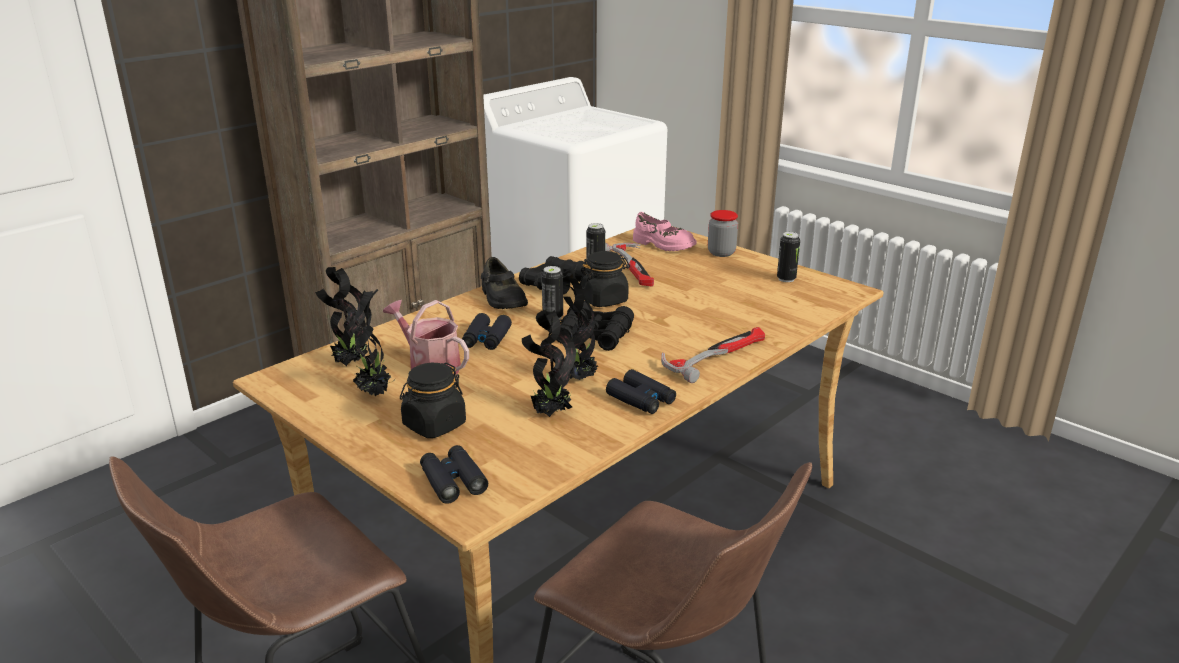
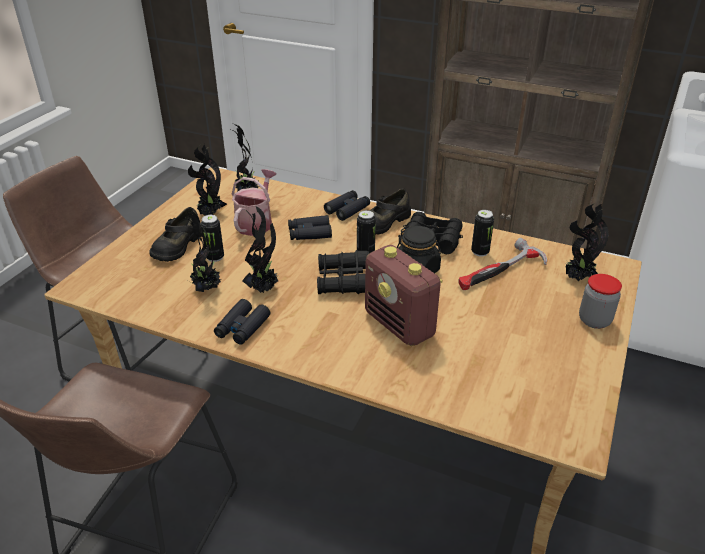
camera: 70 degrees right, 10 degrees up
(434, 425) = (177, 246): black jar -> black shoe
(453, 481) = (110, 271): black binoculars -> black binoculars (347, 209)
(663, 244) = (577, 278): pink shoe -> potted plant
(684, 322) = (400, 325): none -> radio
(716, 355) = (342, 356): hammer -> none
(786, 279) = (564, 380): can -> can (215, 257)

